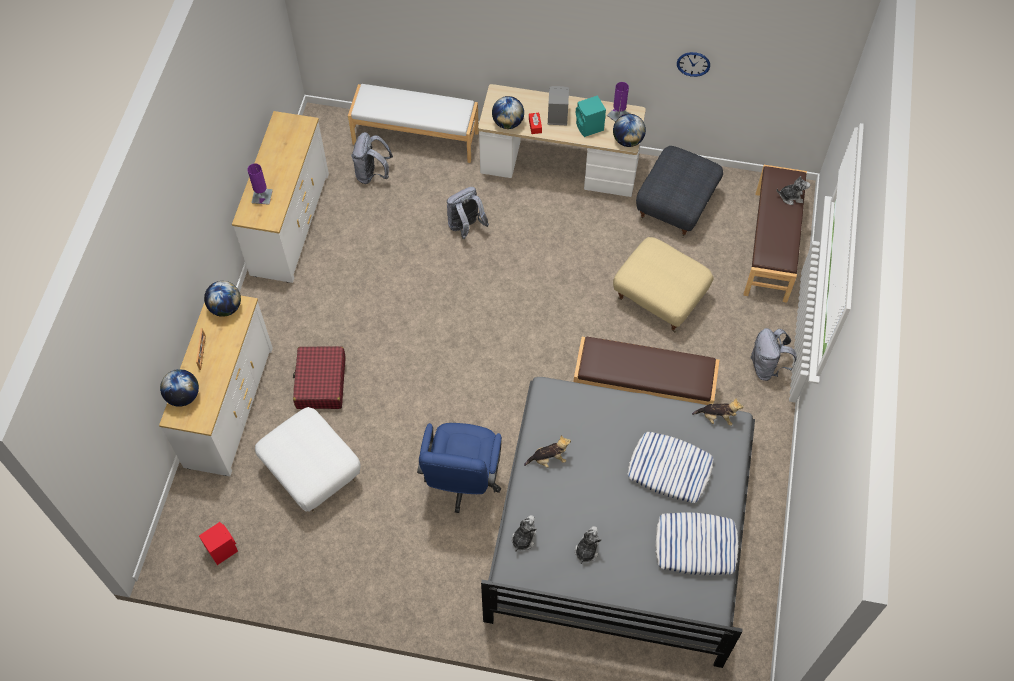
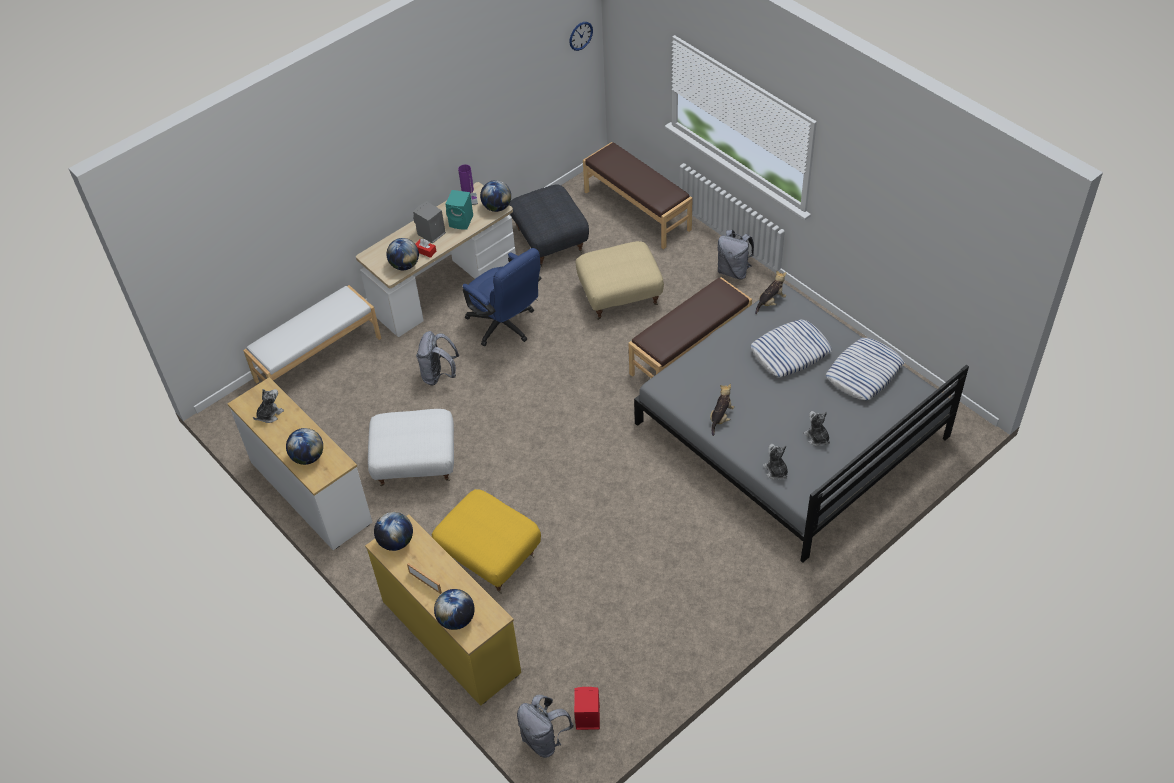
camera: 50 degrees left, 10 degrees down
(228, 406) = (450, 637): white dresser -> yellow dresser
(262, 196) = (308, 457): purple table lamp -> globe
(311, 472) = (570, 609): white ottoman -> white ottoman (415, 465)
(320, 383) = (490, 555): red suitcase -> yellow ottoman
(372, 174) = (322, 407): grey backpack -> grey backpack (544, 739)
(462, 482) = (670, 508): blue office chair -> blue office chair (506, 326)
(693, 64) = (497, 113): wall clock -> wall clock (580, 36)
(791, 197) = (626, 161): plush toy -> plush toy (269, 414)

